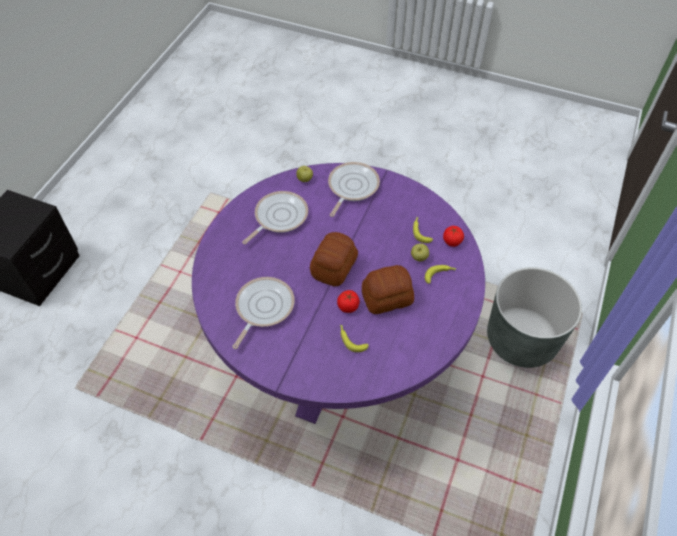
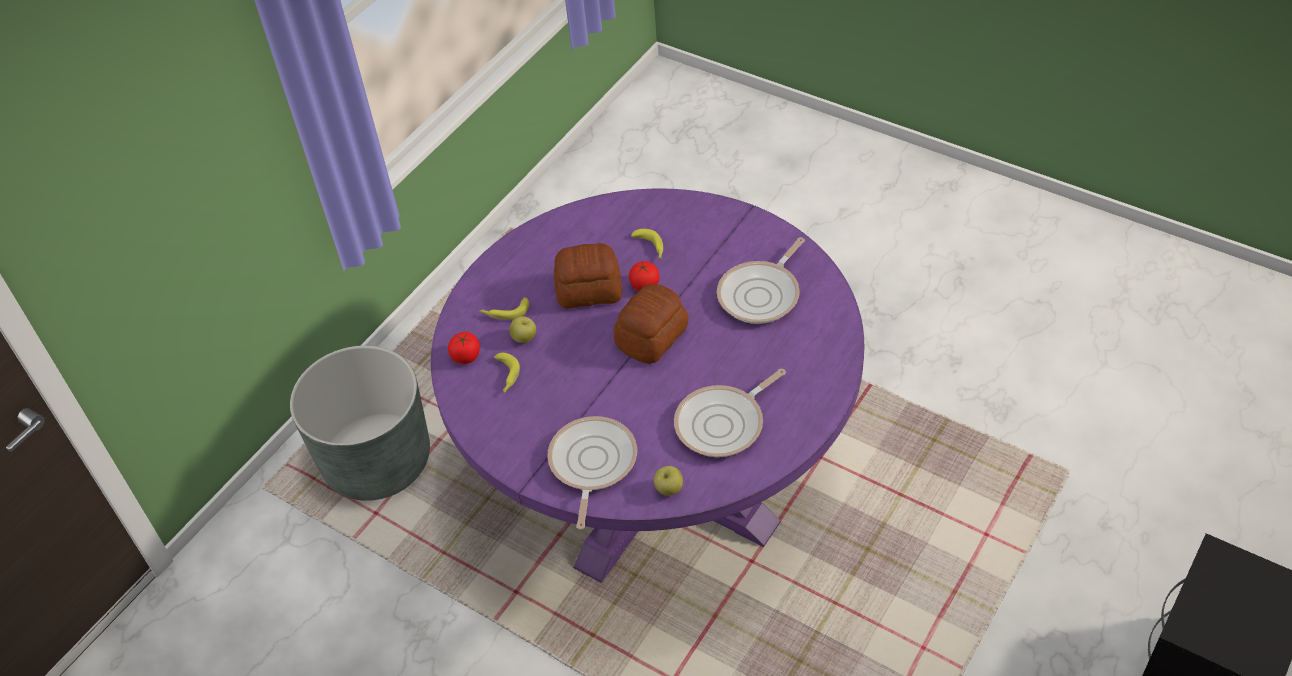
camera: 165 degrees left, 5 degrees down
(351, 187) = (591, 464): frying pan -> frying pan turned 150 degrees clockwise

